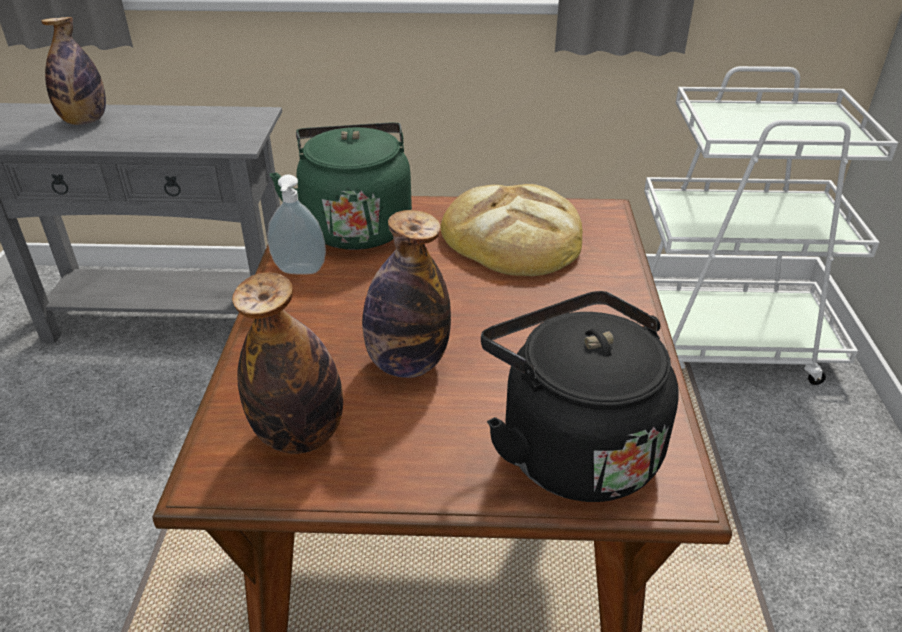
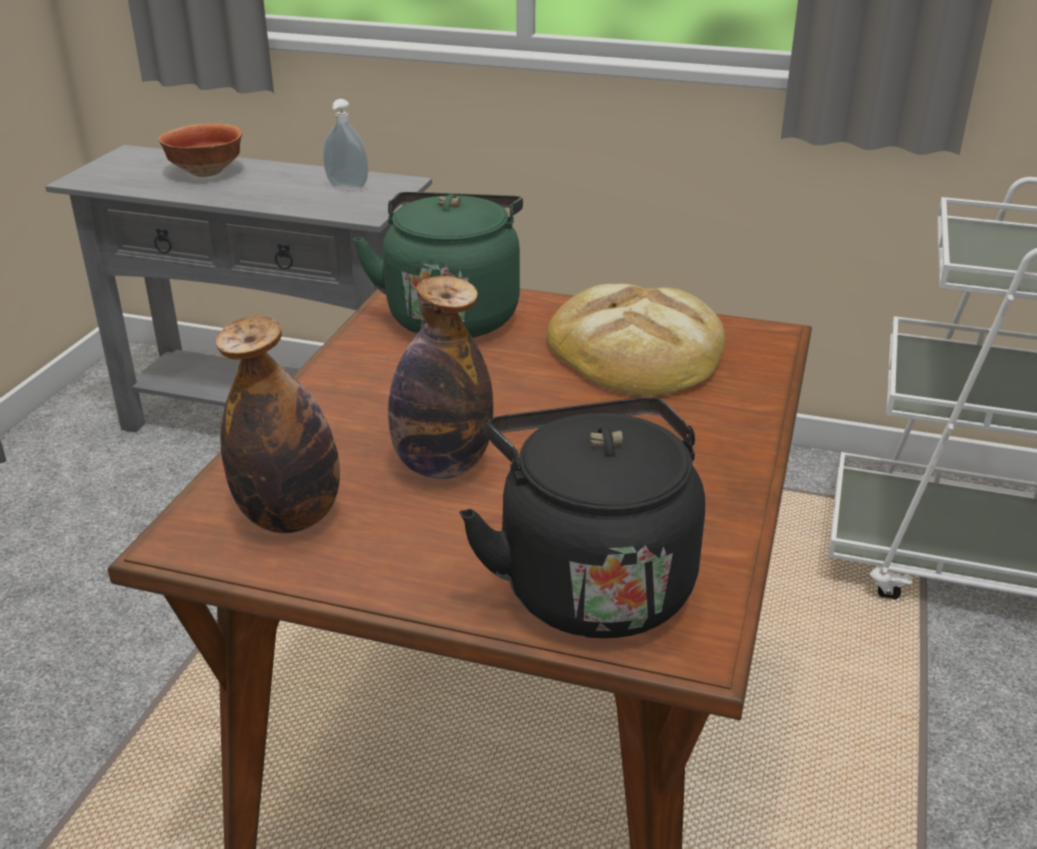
camera: 15 degrees right, 5 degrees down
(85, 121) = (204, 172): bottle -> bowl
(299, 272) = (365, 355): soap dispenser -> soap dispenser (346, 189)

